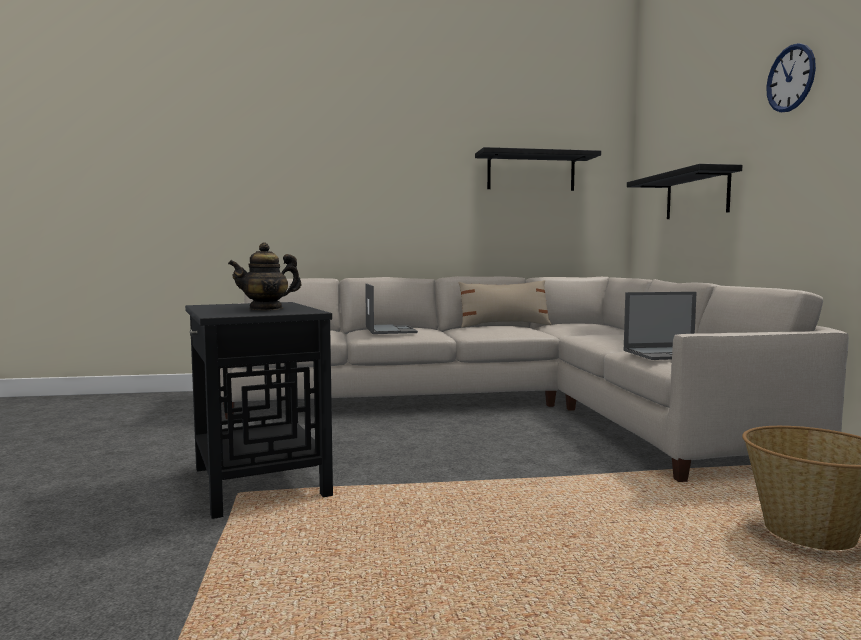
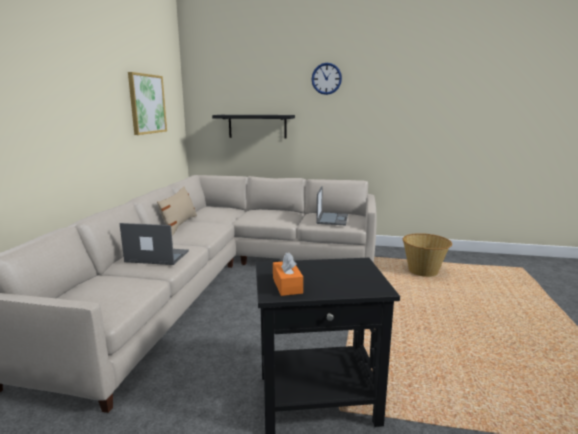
camera: 70 degrees left, 10 degrees up
(225, 305) = (287, 285): none -> orange tissue box
(266, 308) = (330, 272): teapot -> none
(531, 172) = (147, 104): black shelf -> picture

